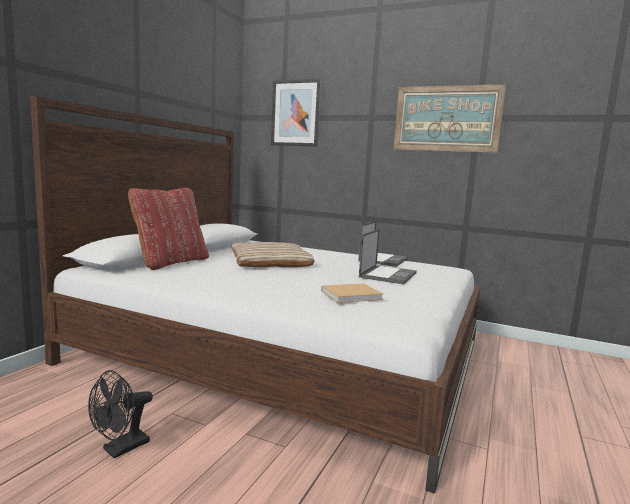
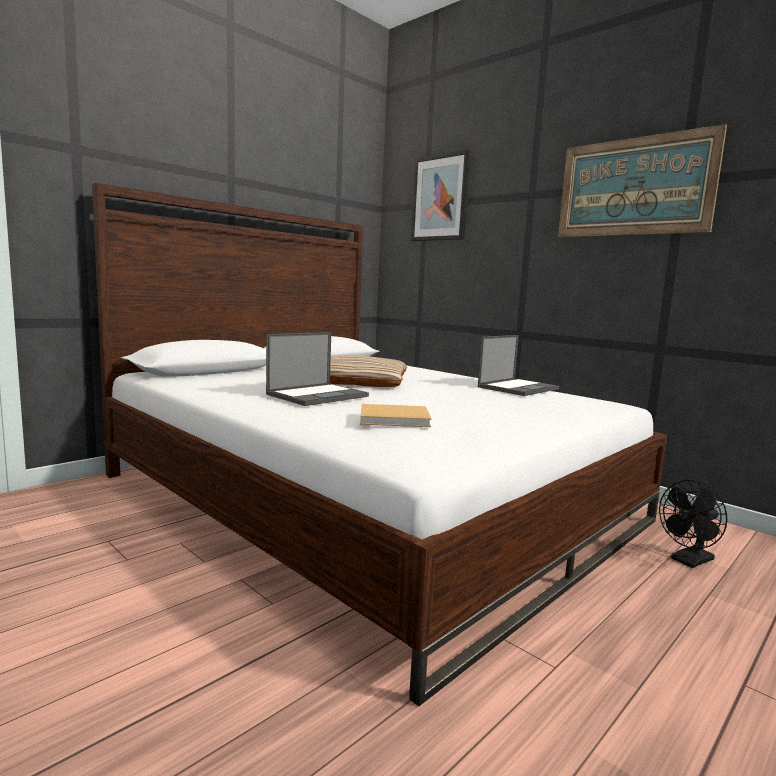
camera: 20 degrees right, 0 degrees up
(120, 449) = (98, 569): black fan -> black fan (689, 561)
(171, 262) = (240, 374): red pillow -> none
(388, 275) = (496, 404): laptop -> laptop (318, 395)

